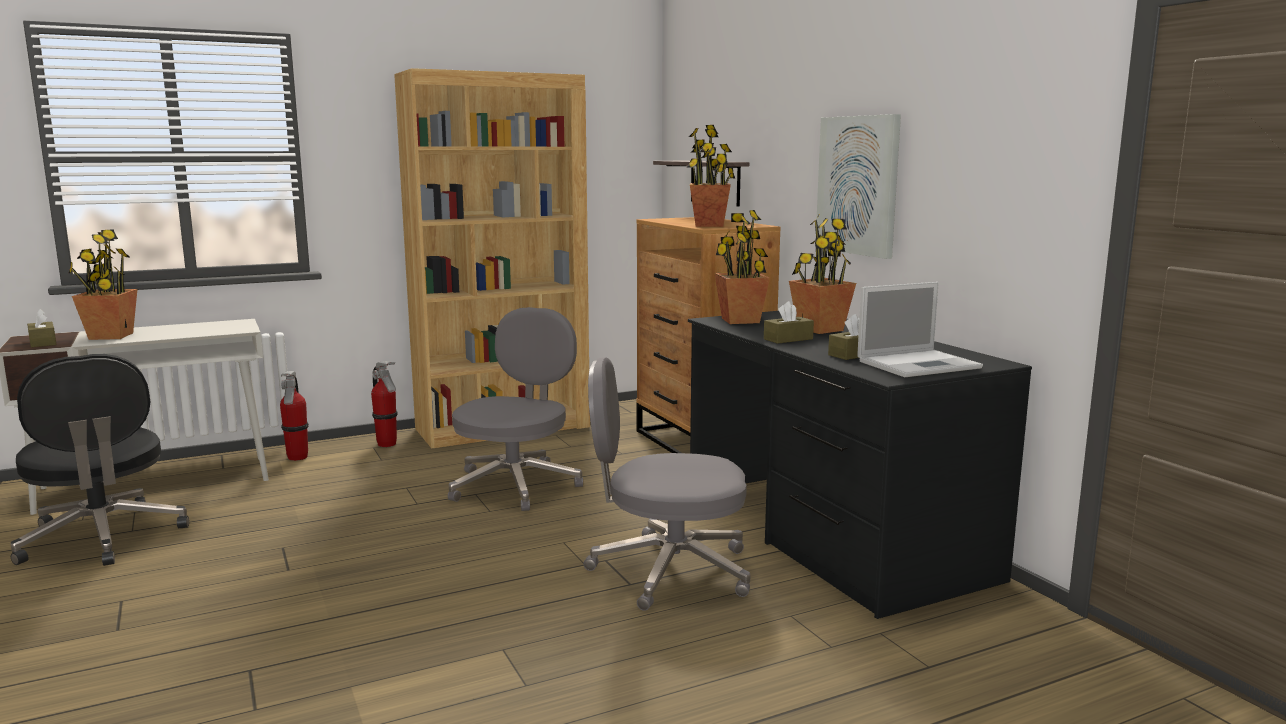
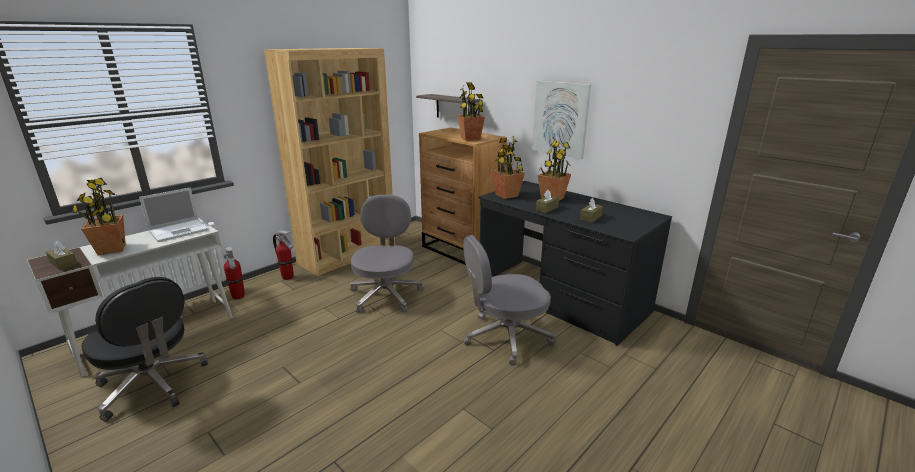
camera: 20 degrees left, 10 degrees up
(920, 364) = (627, 221): laptop -> laptop (180, 230)

